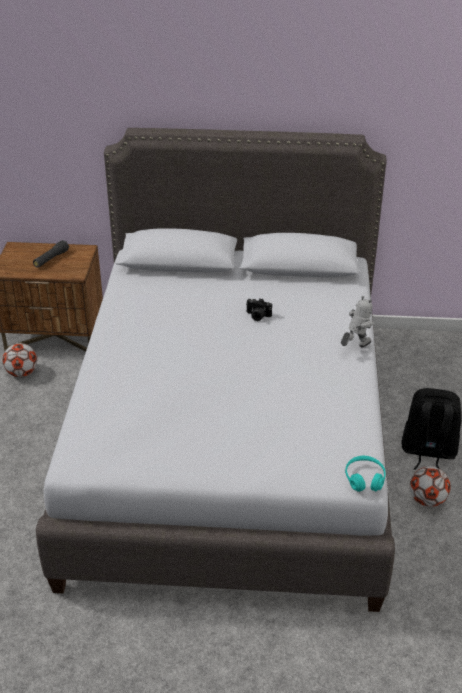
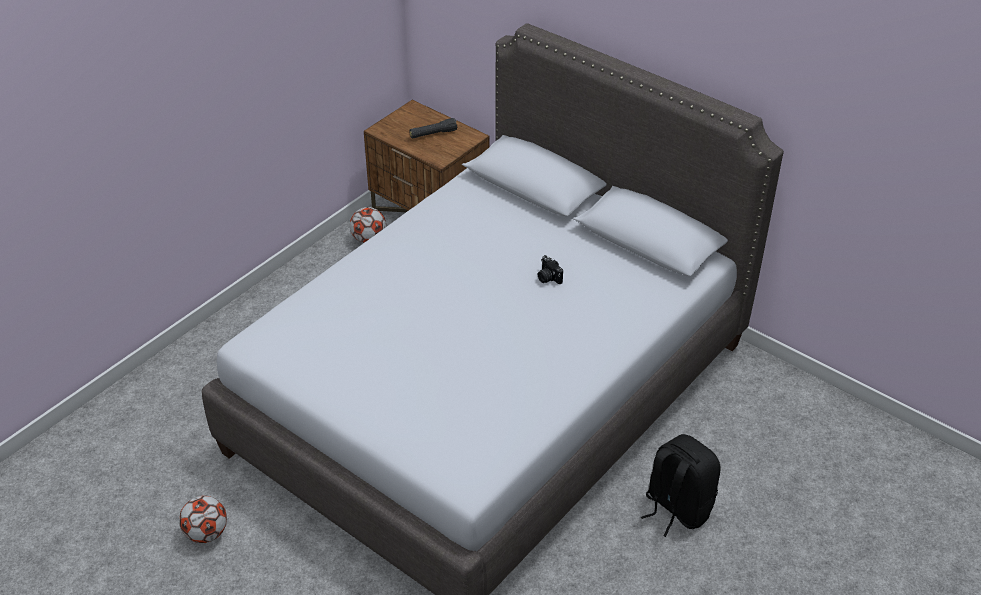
camera: 35 degrees right, 5 degrees up
(355, 347) = (608, 354): toy robot -> none
(364, 479) = (472, 487): turquoise headphones -> none
(427, 500) = (624, 555): football -> football (206, 533)

